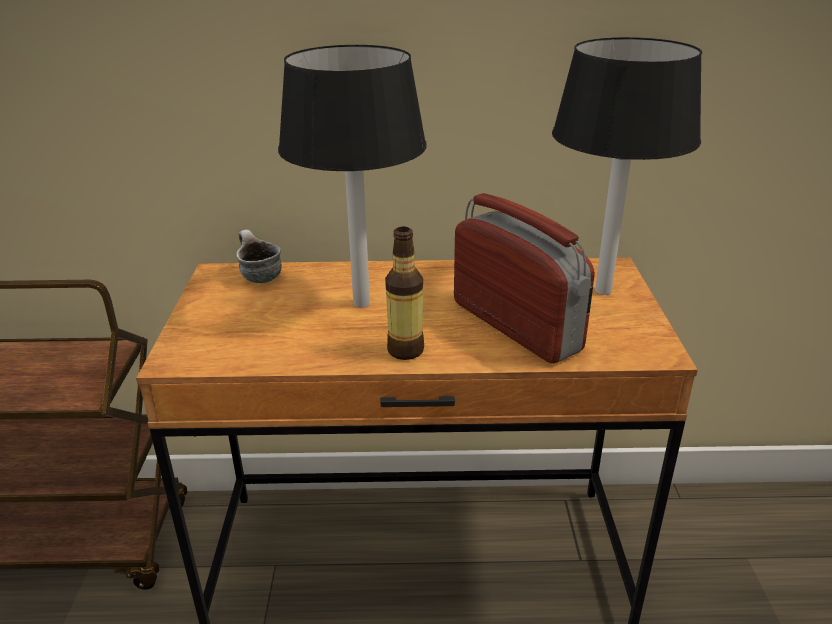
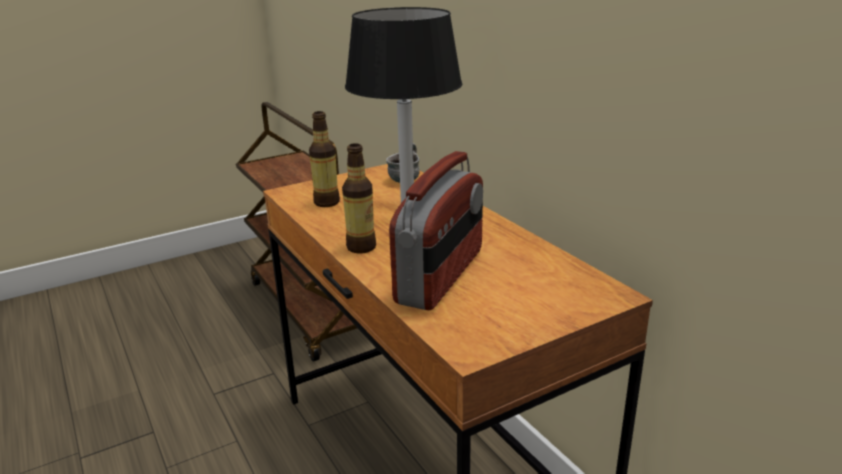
camera: 60 degrees right, 5 degrees down
(253, 340) = (326, 202): none -> bottle
(602, 291) = (554, 299): black table lamp -> none

